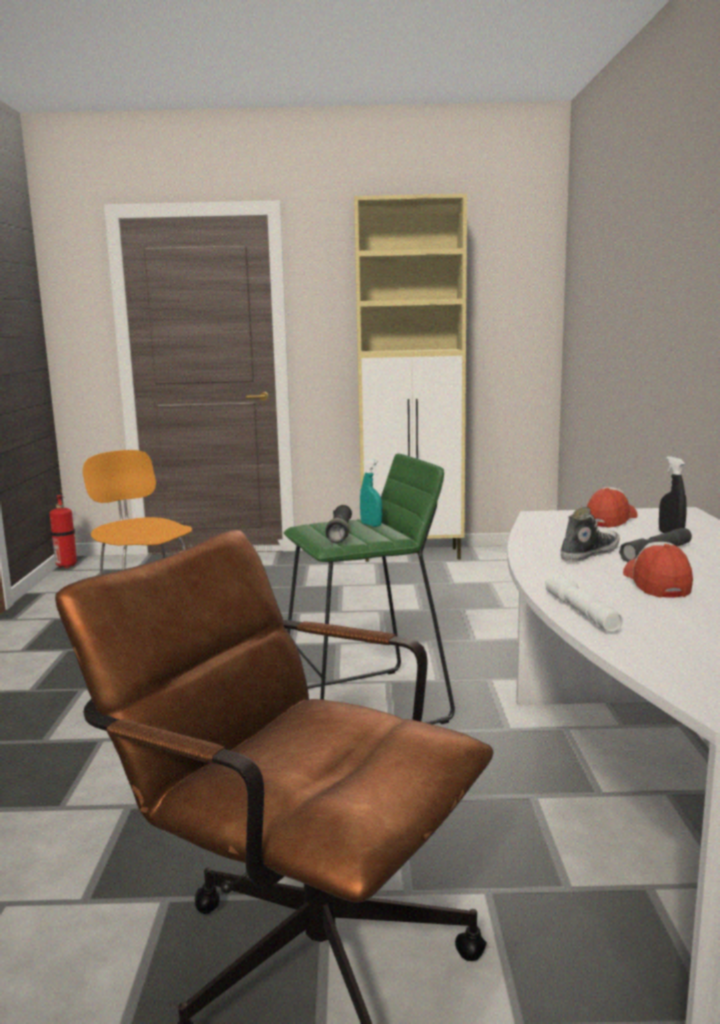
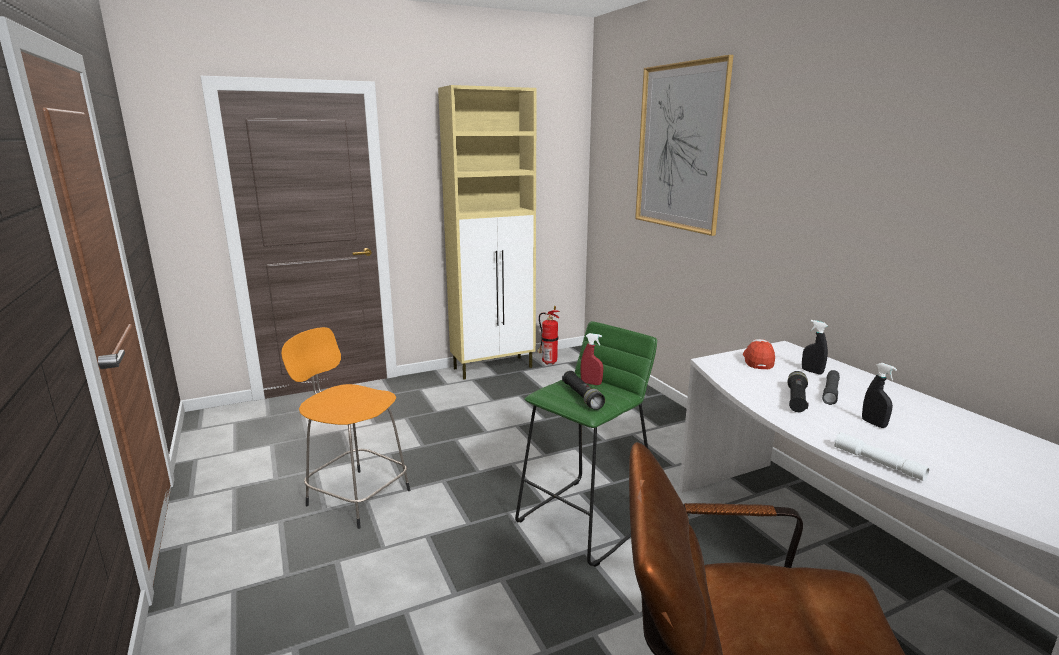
camera: 25 degrees left, 5 degrees up
(66, 565) = (191, 424): fire extinguisher -> fire extinguisher (548, 362)
(371, 525) = (591, 383): turquoise spray bottle -> red spray bottle
(589, 553) = (796, 399): shoe -> black flashlight
(625, 251) = (679, 147): none -> picture
(656, 583) = (873, 423): cap -> black spray bottle

